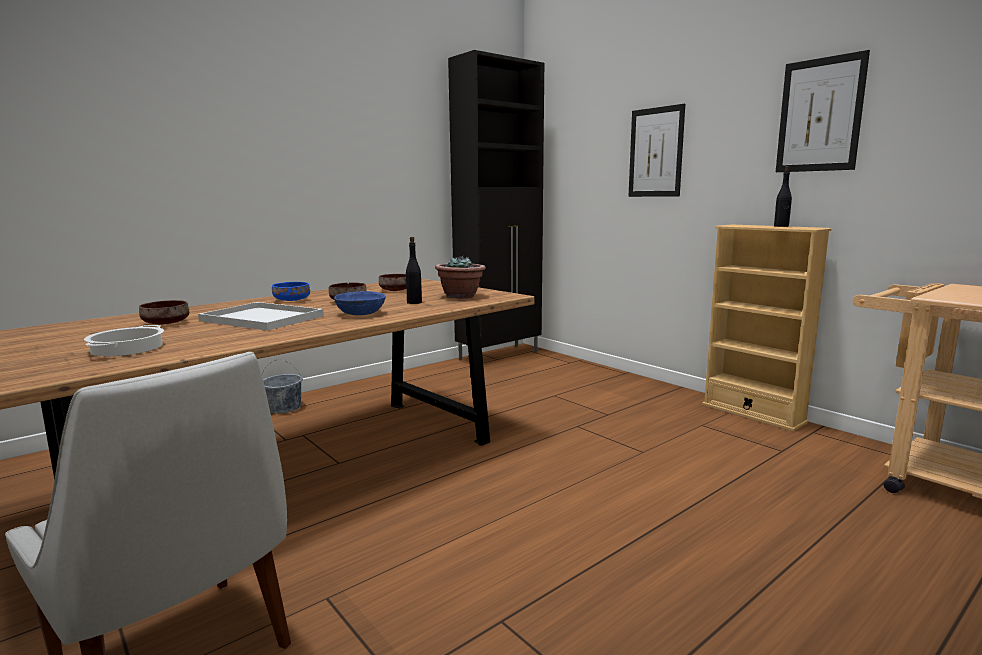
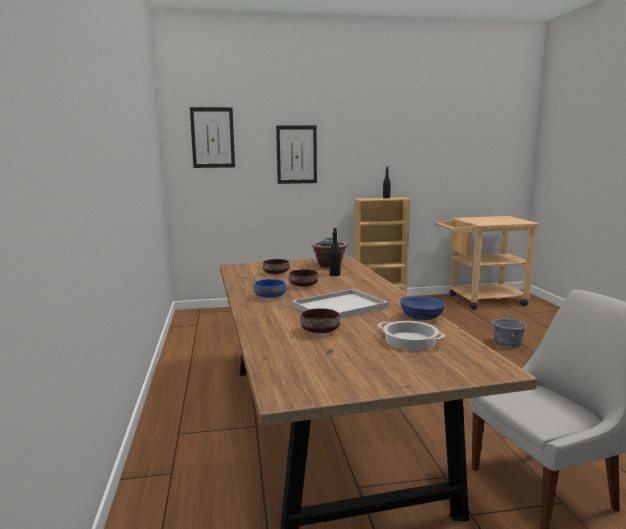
camera: 60 degrees left, 0 degrees up
(284, 408) = (175, 418): grey bucket -> grey bucket (507, 344)
(360, 313) = (357, 287): blue bowl -> blue bowl (421, 317)
(500, 356) = (191, 322): black cabinet -> none
(819, 115) = (393, 140): picture -> picture (212, 137)

